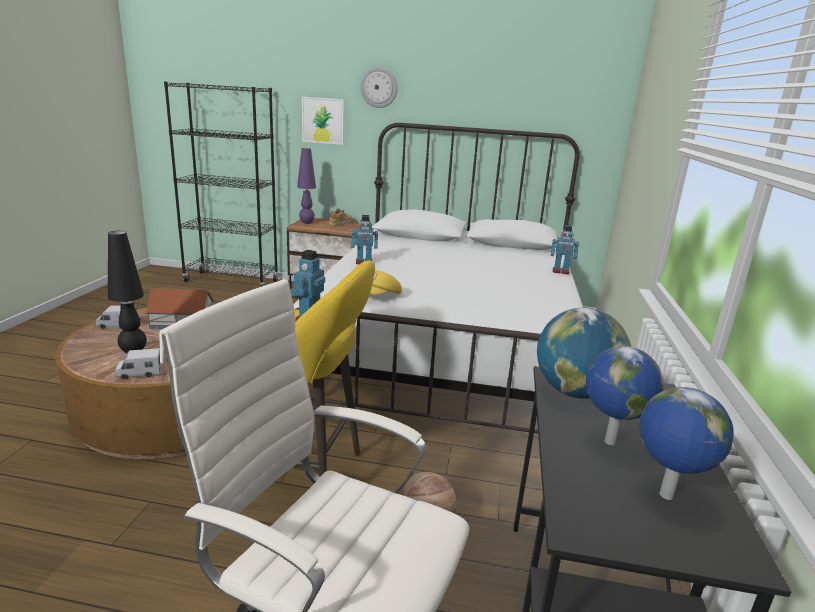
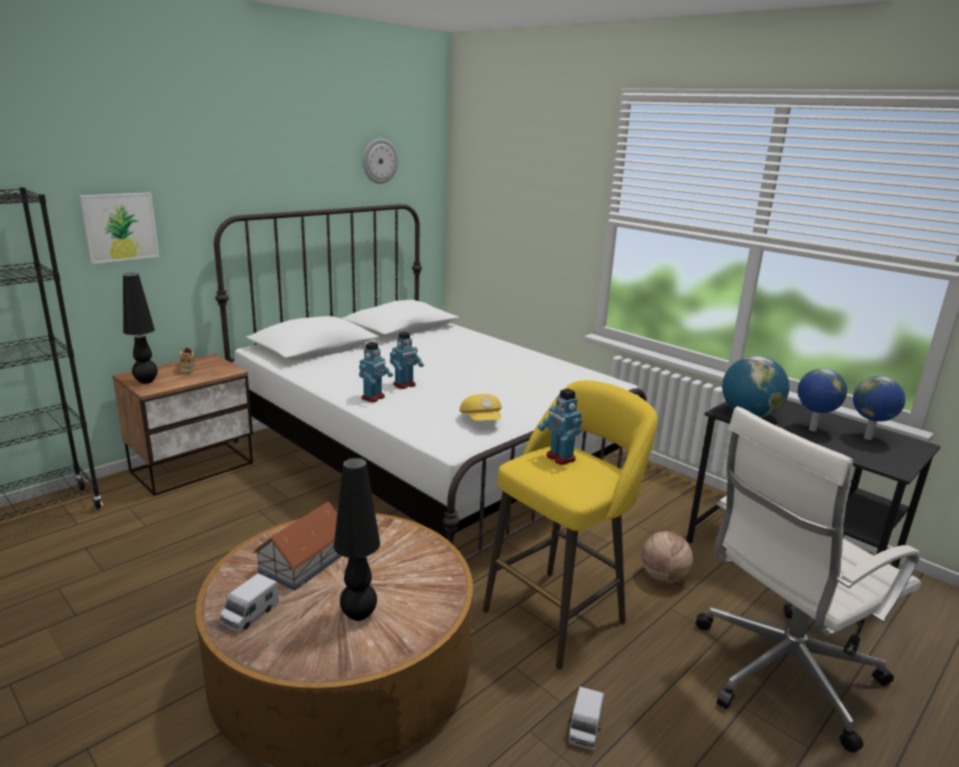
camera: 55 degrees left, 0 degrees up
(139, 373) = (426, 620): toy truck -> toy truck (584, 728)
(306, 223) = (146, 381): purple table lamp -> black table lamp
(379, 87) = (198, 171): wall clock -> wall clock (379, 161)
(560, 271) = (499, 341): toy robot -> toy robot (404, 385)

